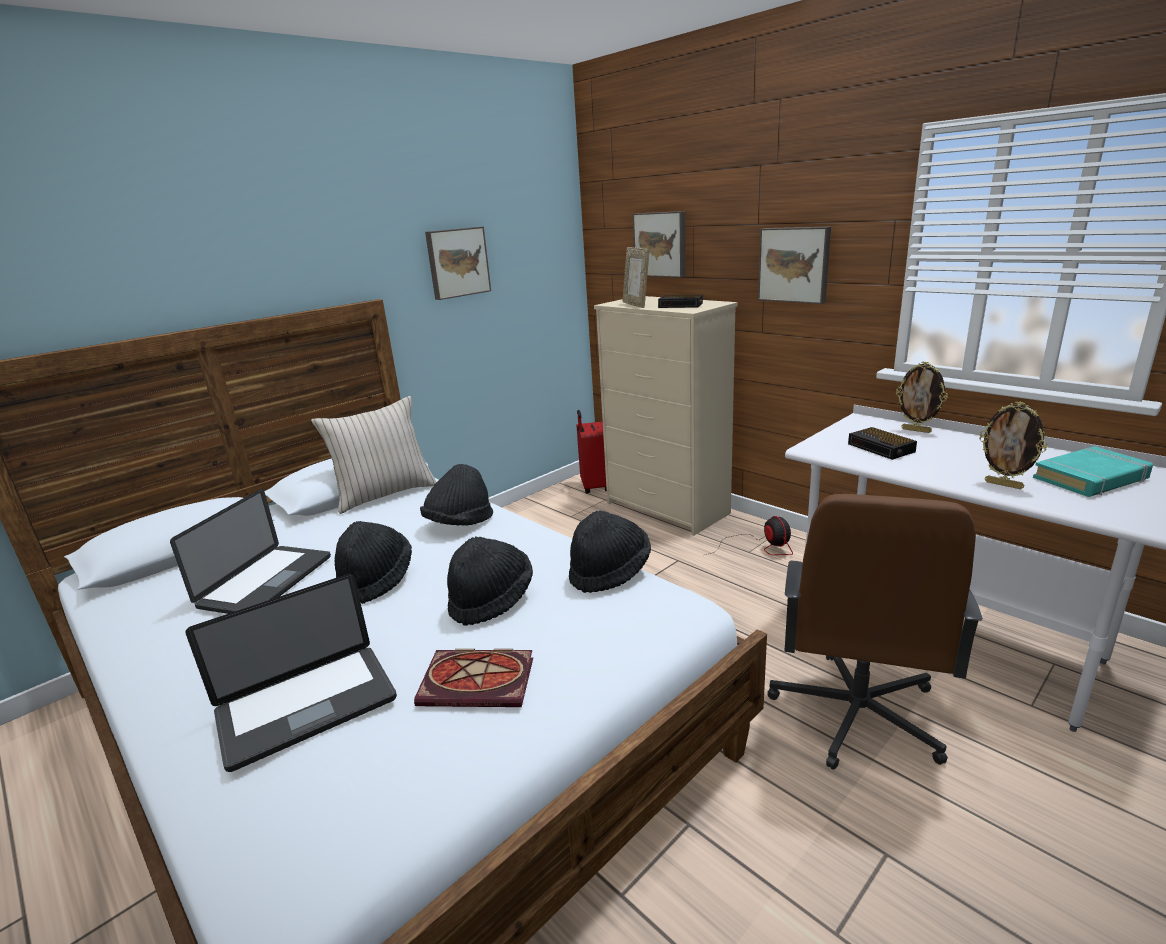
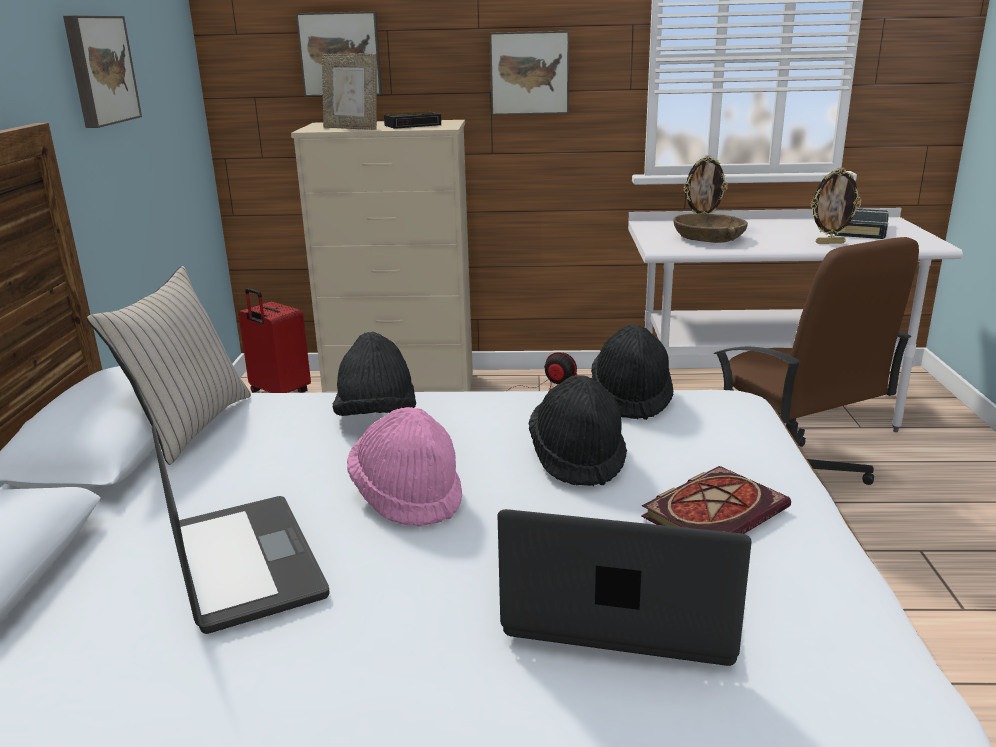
camera: 45 degrees left, 0 degrees up
(307, 706) = (621, 611): laptop -> laptop turned 90 degrees counterclockwise
(376, 580) = (408, 496): black hat -> pink hat
(882, 448) = (709, 238): alarm clock -> brown bowl
(1090, 478) = (861, 229): turquoise book -> black book

